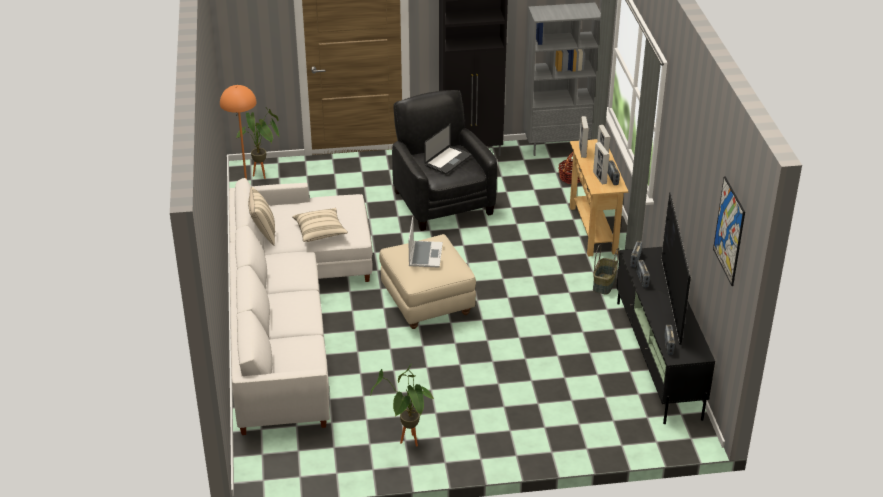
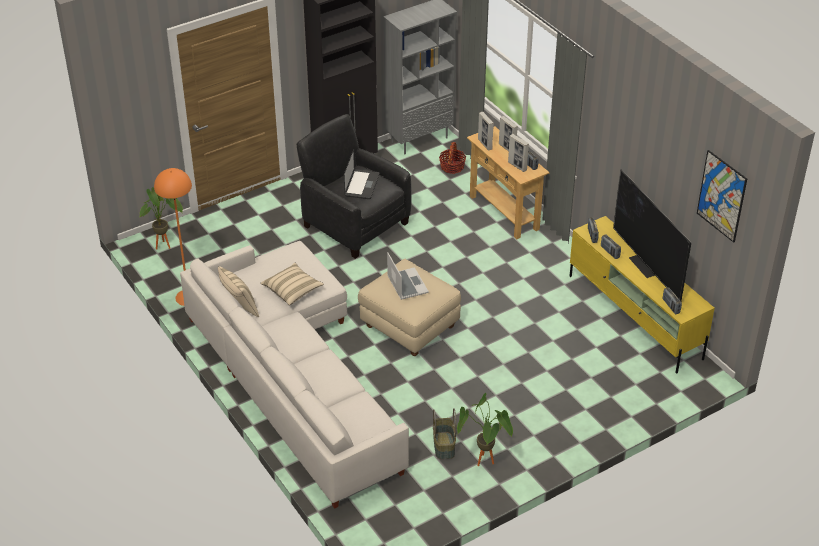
camera: 25 degrees left, 5 degrees up
(604, 284) = (547, 261): basket -> basket (444, 446)
(657, 359) = (634, 317): black tv stand -> yellow tv stand

